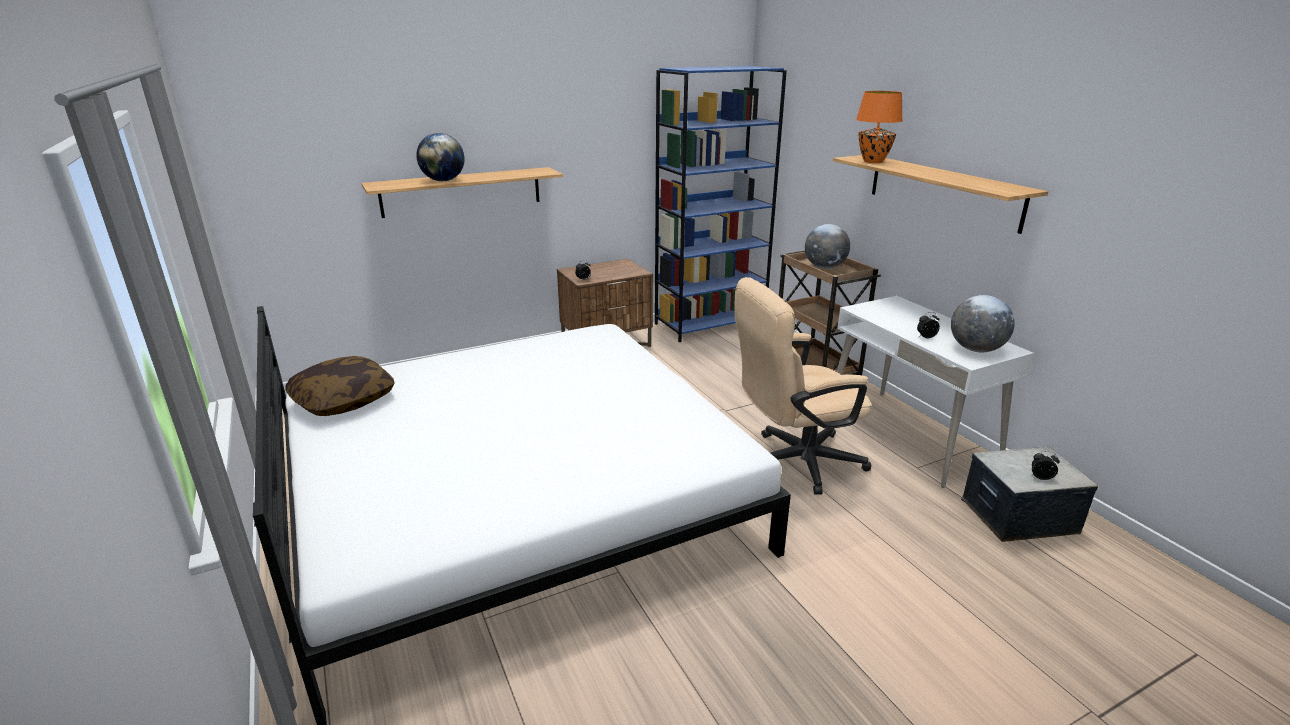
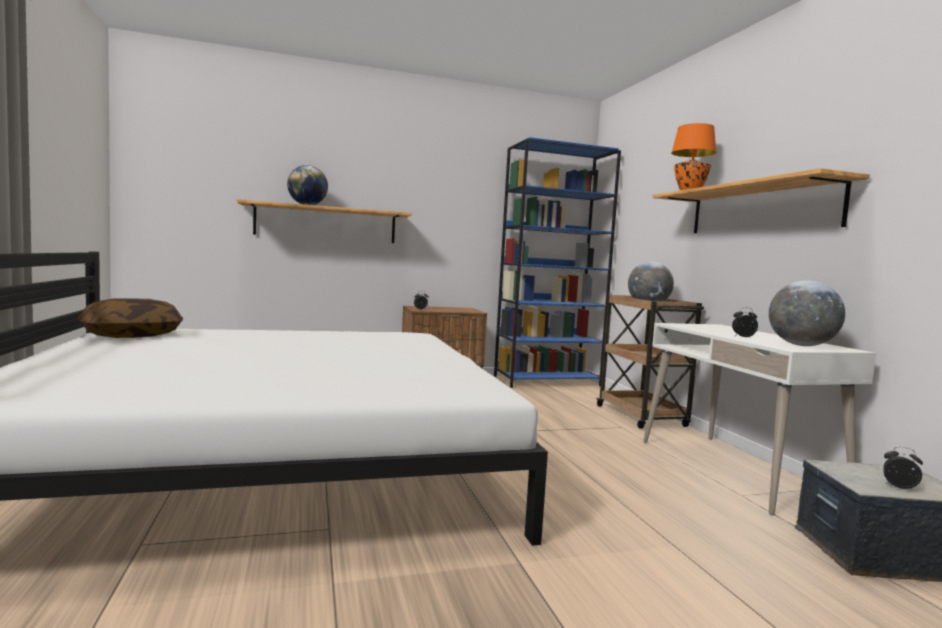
camera: 10 degrees right, 20 degrees down
(793, 462) = (589, 473): beige office chair -> none

